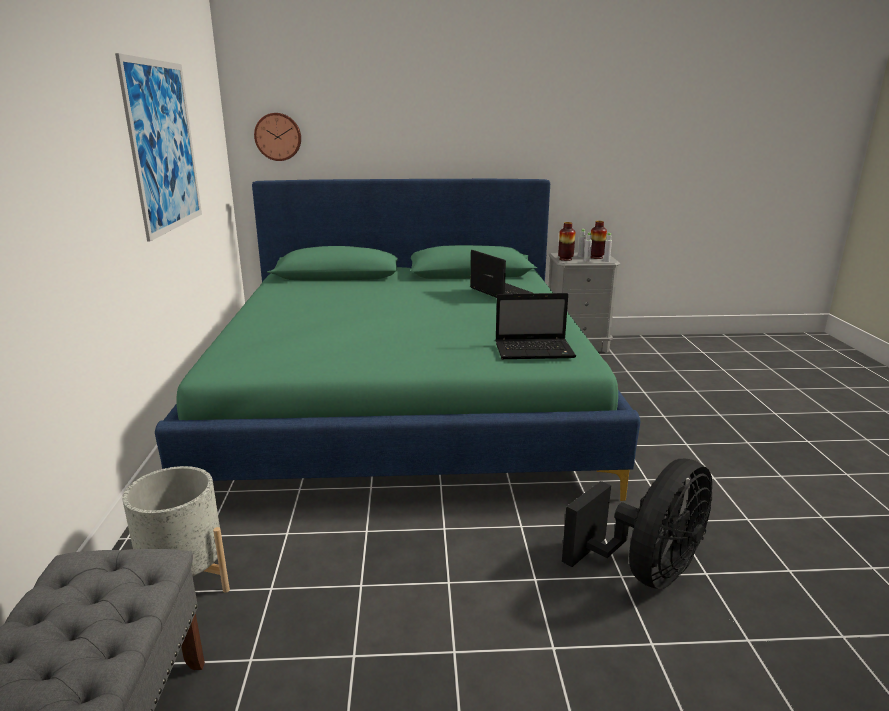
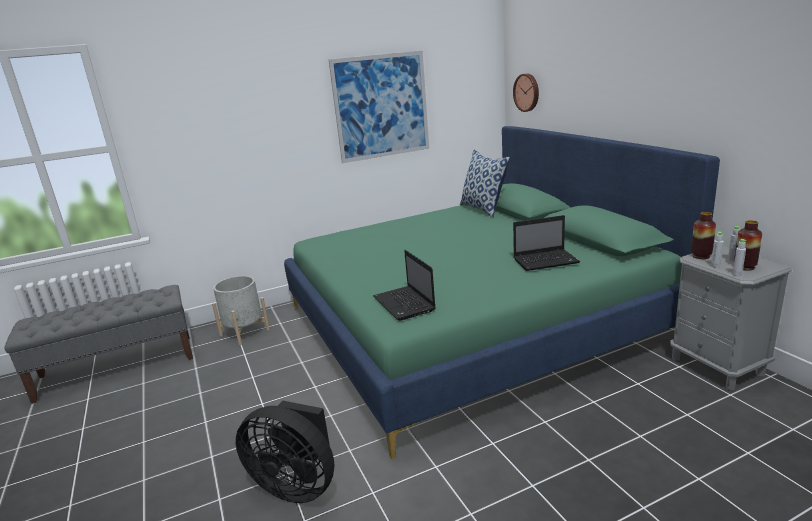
camera: 70 degrees right, 0 degrees up
(305, 282) = (483, 209): none -> pillow
(499, 292) = (546, 261): laptop -> laptop turned 45 degrees clockwise

